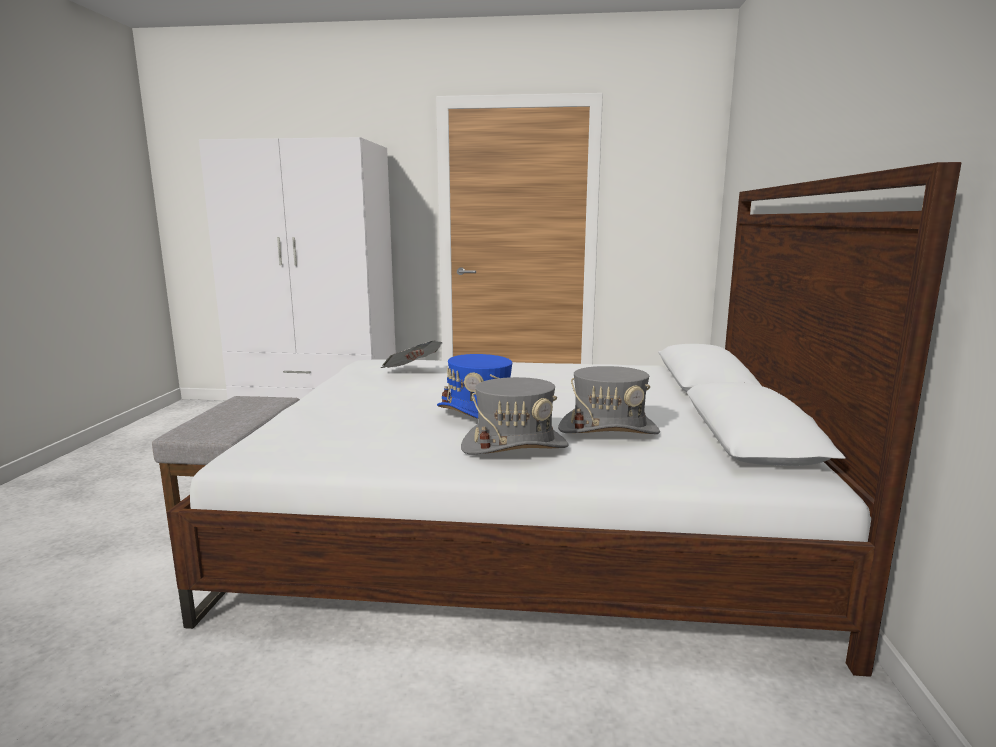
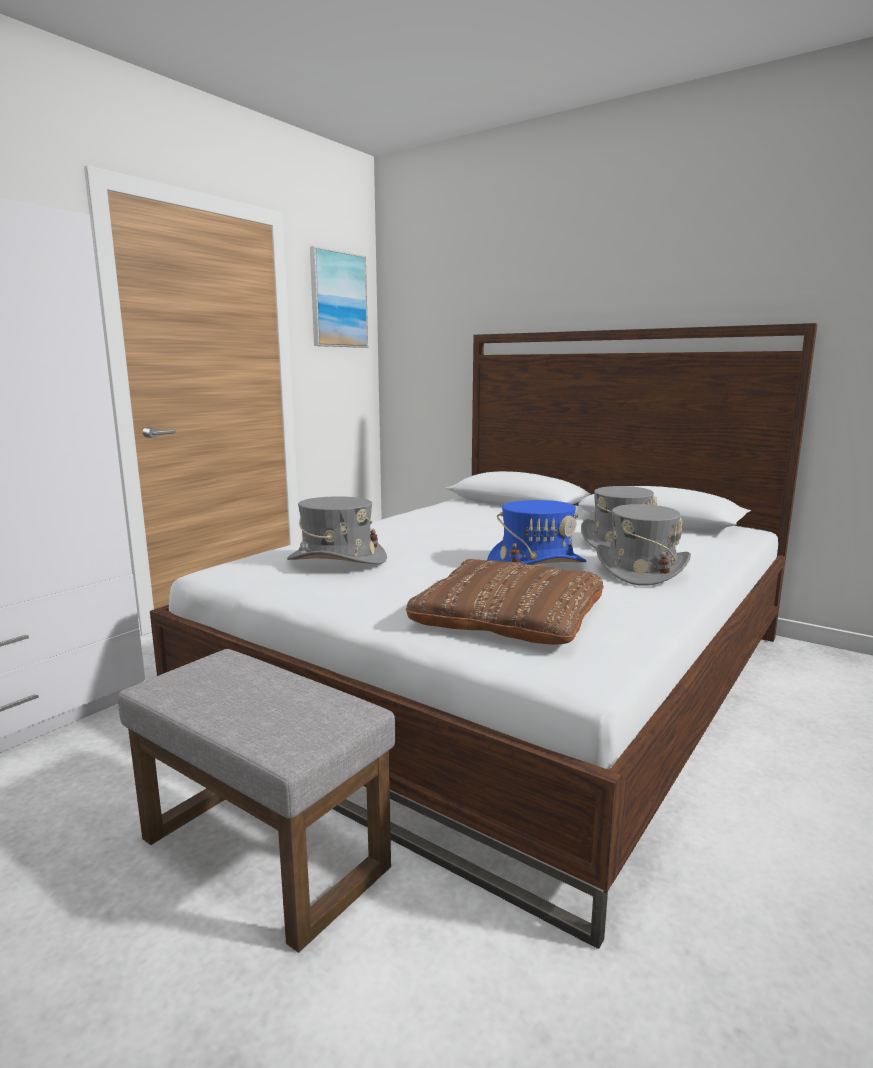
camera: 60 degrees left, 0 degrees up
(346, 425) = (509, 614): none -> brown pillow
(411, 371) = (337, 559): newspaper -> grey hat
(665, 162) = (338, 300): none -> picture

